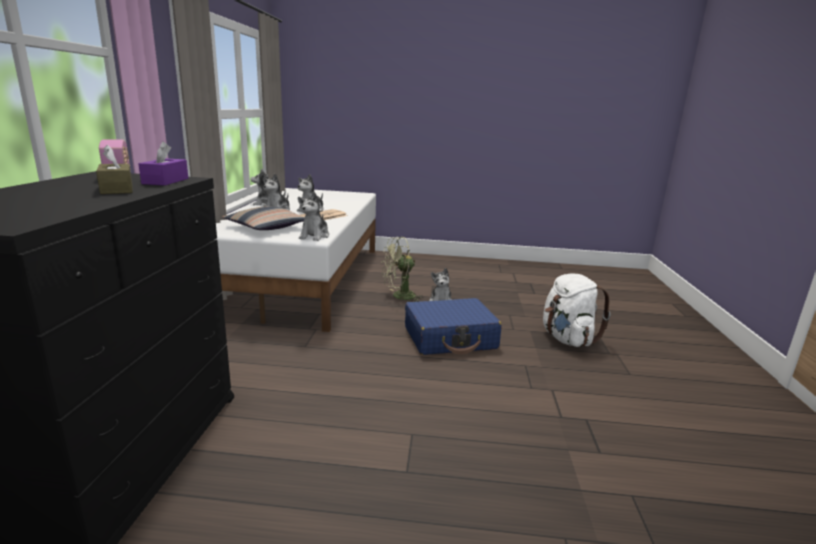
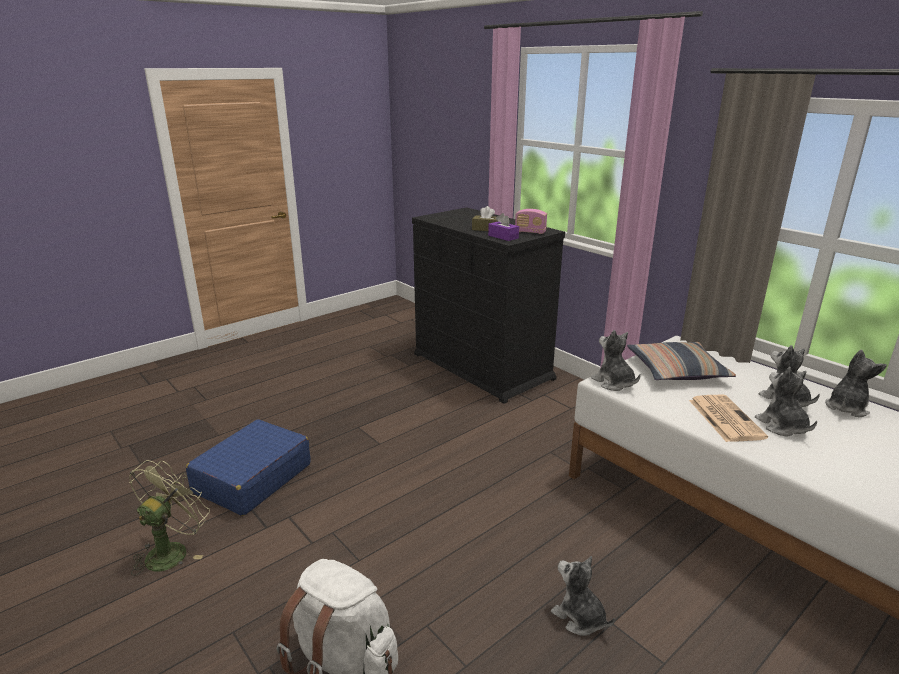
camera: 135 degrees right, 5 degrees up
(399, 297) = (635, 584): green fan -> green fan (172, 550)
(450, 338) = (469, 547): blue suitcase -> blue suitcase (252, 478)

